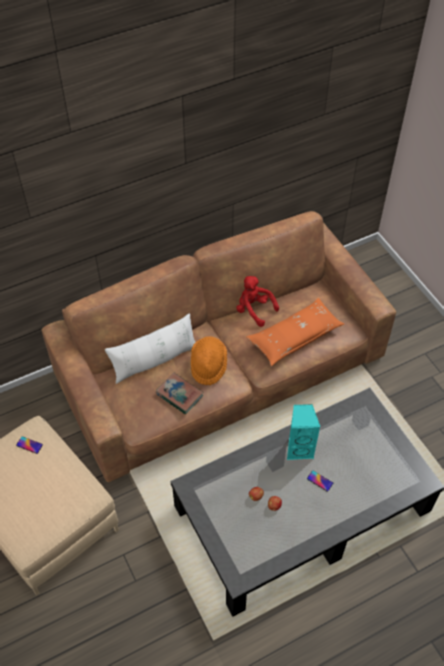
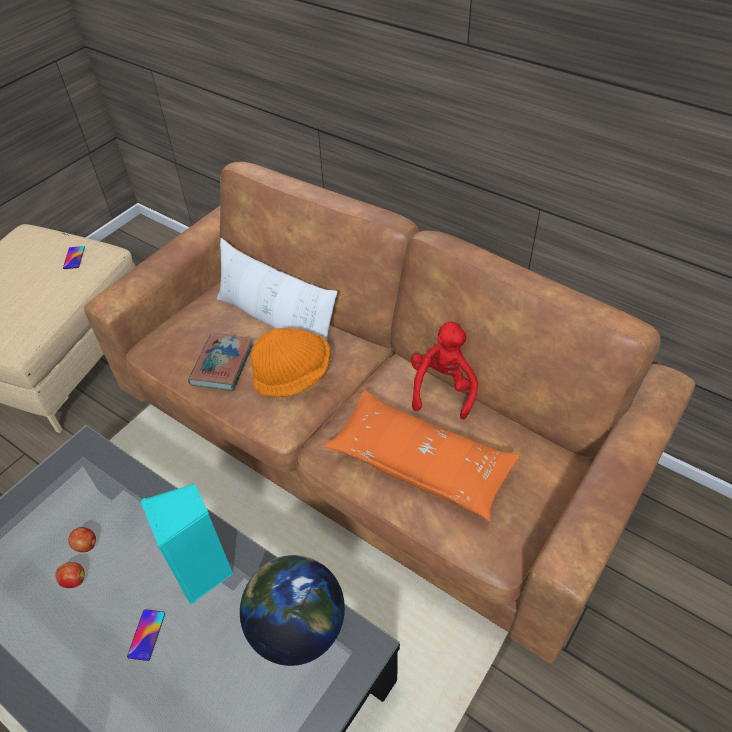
camera: 65 degrees right, 5 degrees down
(345, 420) = (297, 627): none -> globe

